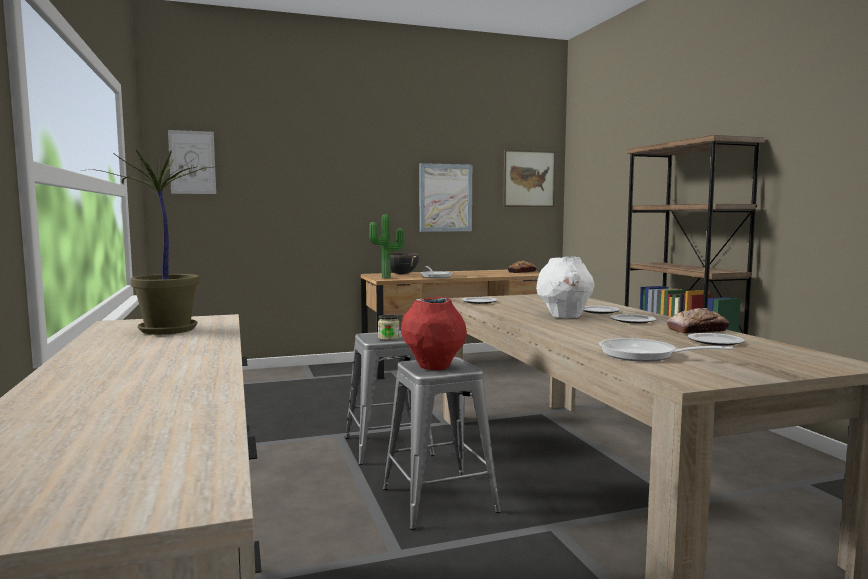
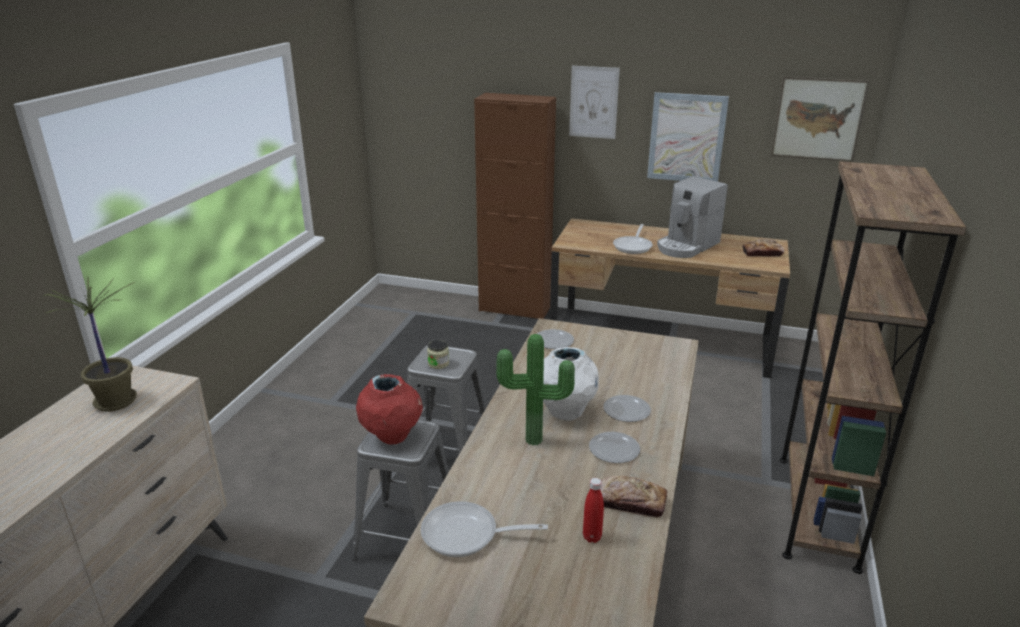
camera: 35 degrees right, 20 degrees up
(192, 162) = (404, 84): picture -> picture (593, 102)
(316, 368) = (514, 309): none -> brown cabinet
(387, 278) = (575, 239): potted plant -> potted plant (534, 442)
(401, 274) = (609, 229): black cooking pot -> none
(470, 274) = (687, 246): none -> coffee machine
(644, 355) = (467, 535): frying pan -> frying pan turned 60 degrees counterclockwise
(715, 341) = (592, 537): plate -> red bottle

